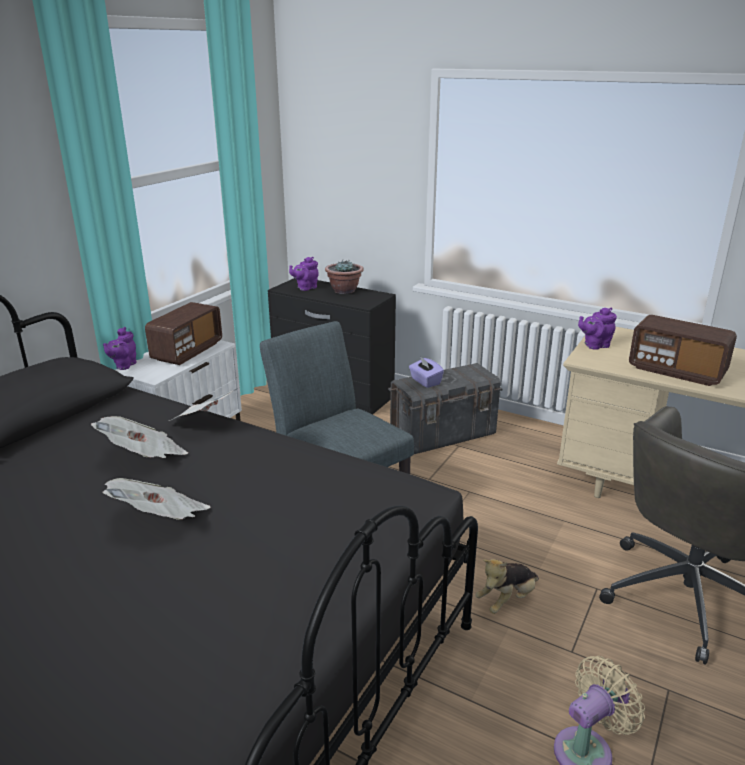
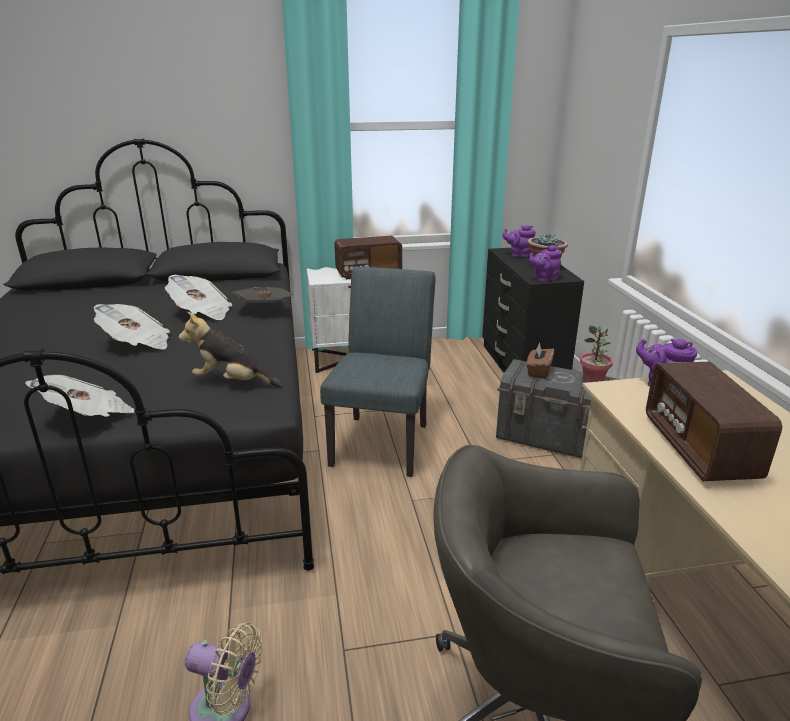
camera: 50 degrees right, 0 degrees up
(123, 365) = (319, 268): purple teapot -> purple teapot (544, 279)
(313, 597) = (89, 416): none -> newspaper
(425, 381) = (538, 371): purple tissue box -> brown tissue box
(465, 372) = (593, 381): none -> potted plant
(507, 600) = (370, 578): plush toy -> plush toy (232, 382)

